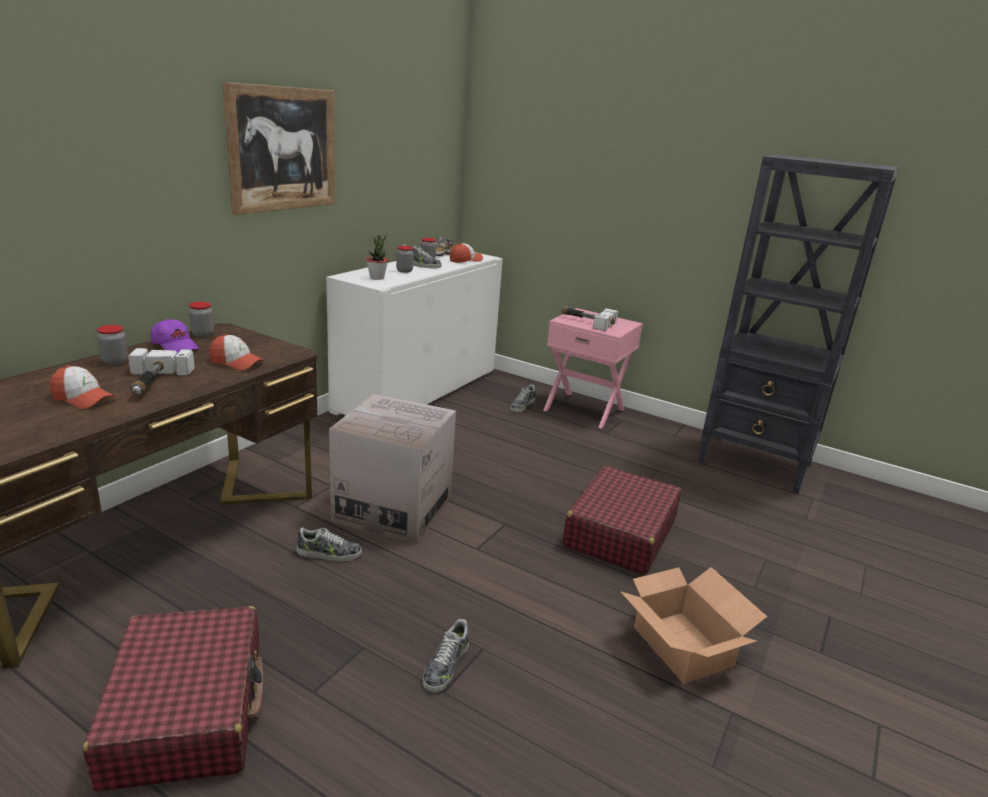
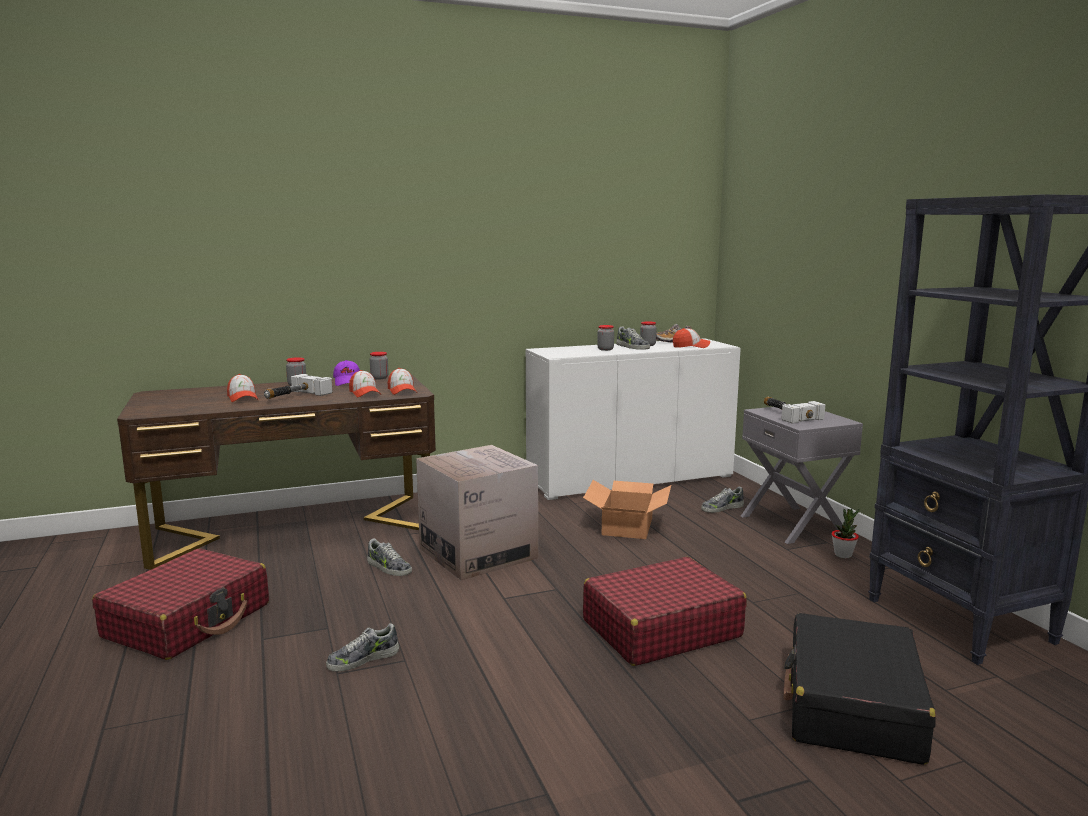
camera: 40 degrees right, 10 degrees down
(272, 352) = (402, 391): none -> cap
(283, 149) = (481, 234): picture -> none
(377, 278) = (566, 352): potted plant -> potted plant (843, 555)
(584, 409) = (794, 524): pink nightstand -> grey nightstand
(682, 645) = (582, 728): cardboard box -> cardboard box (628, 526)
(785, 551) = (852, 707): none -> black suitcase

